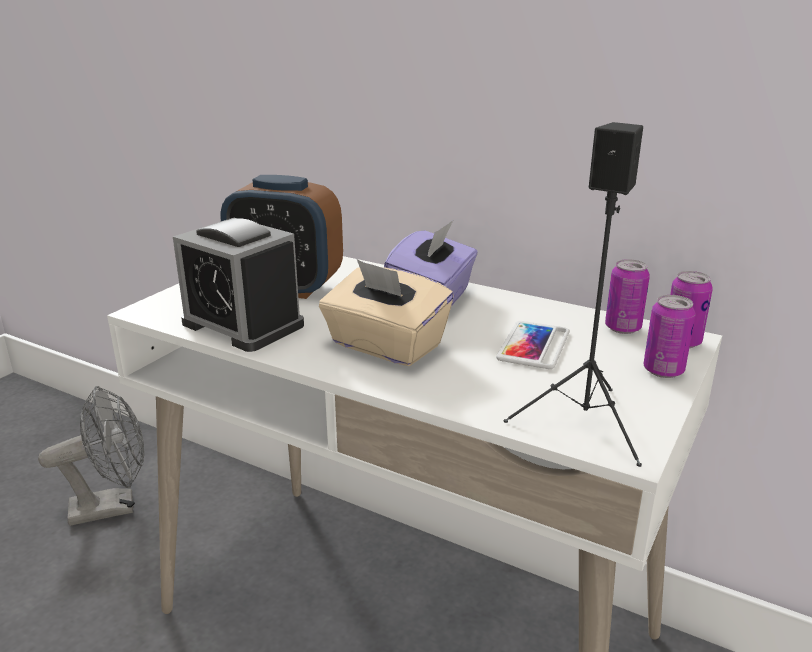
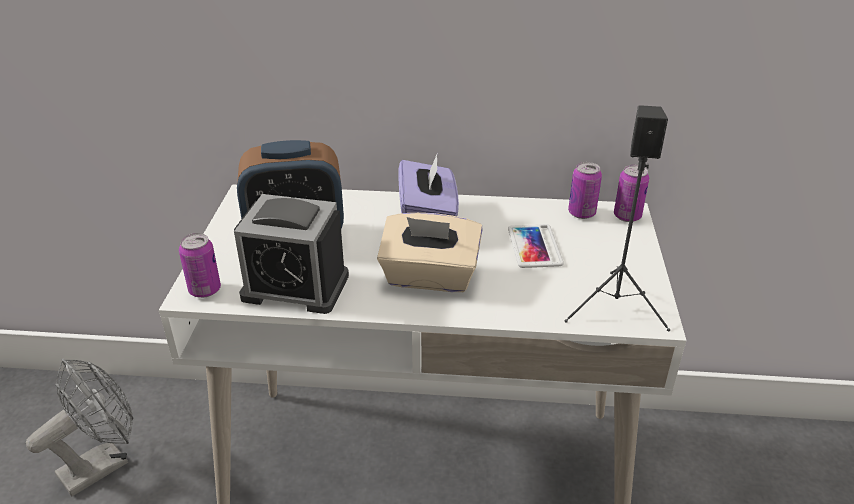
camera: 25 degrees left, 10 degrees up
(663, 370) = (632, 246): can -> can (205, 290)

